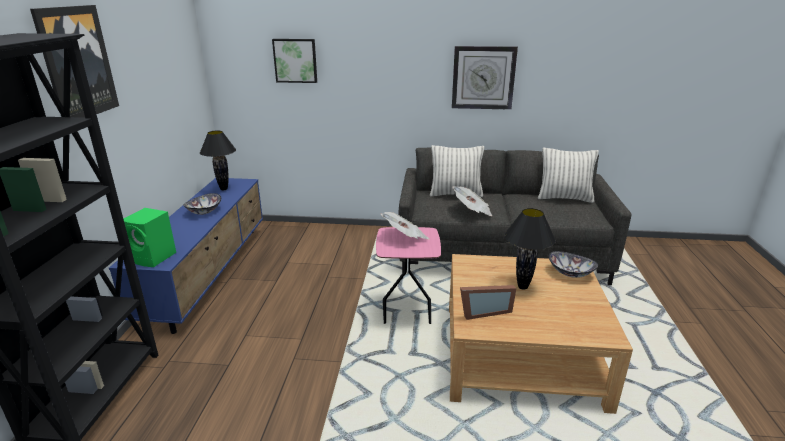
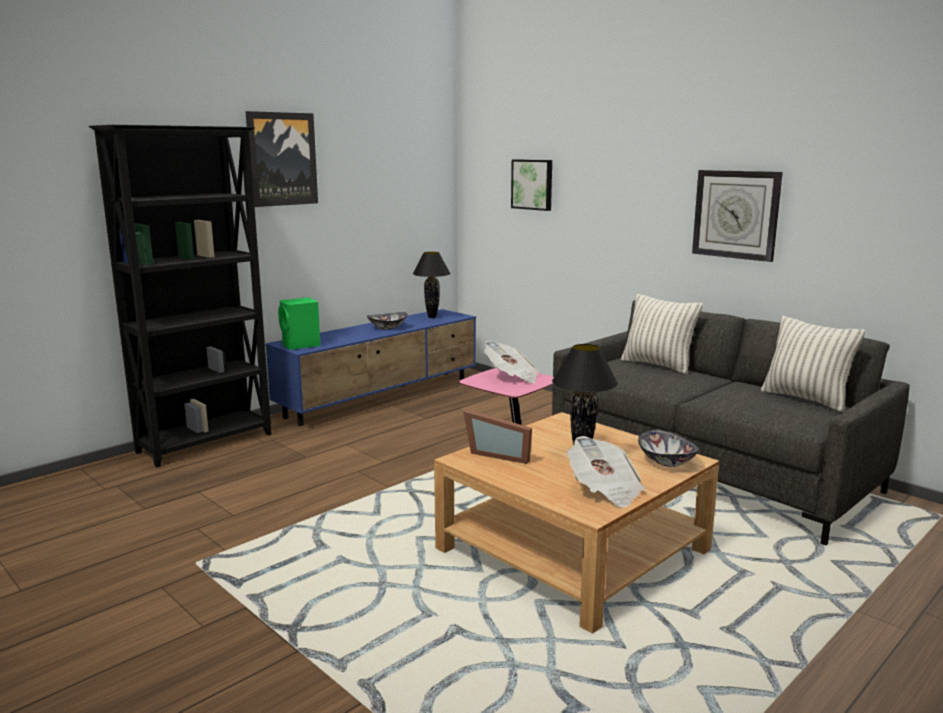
camera: 40 degrees right, 10 degrees down
(472, 211) = (644, 381): newspaper -> newspaper (605, 490)

